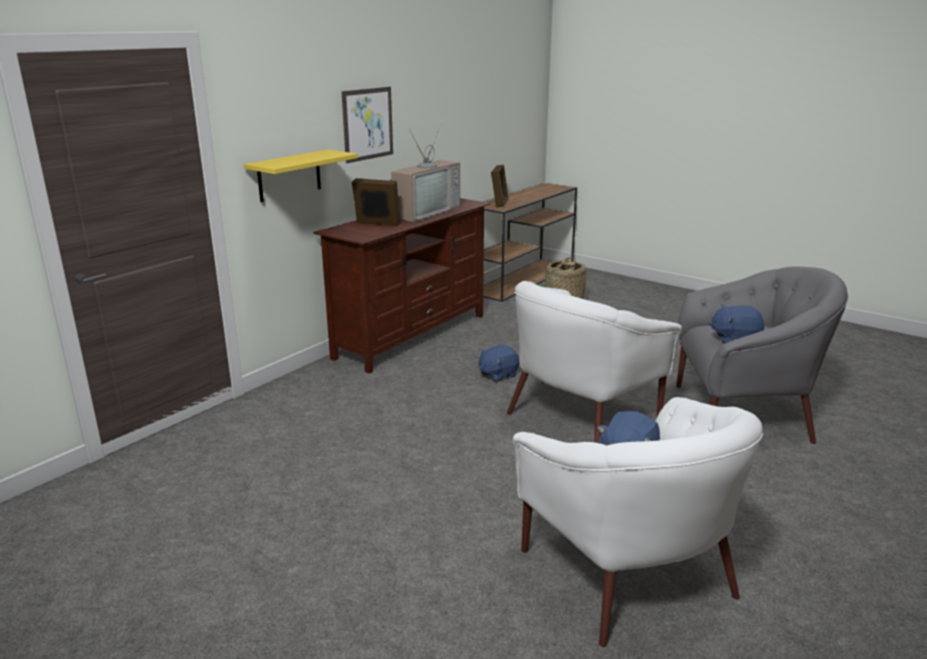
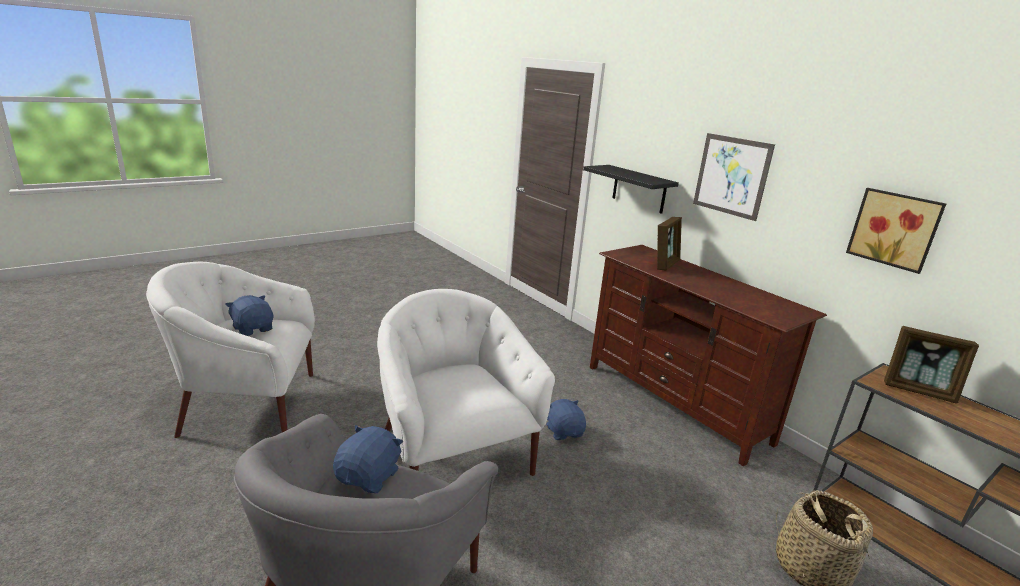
camera: 105 degrees right, 0 degrees up
(289, 175) = (639, 189): yellow shelf -> black shelf
(424, 212) = (721, 288): television -> none
(454, 121) = (895, 229): none -> picture

